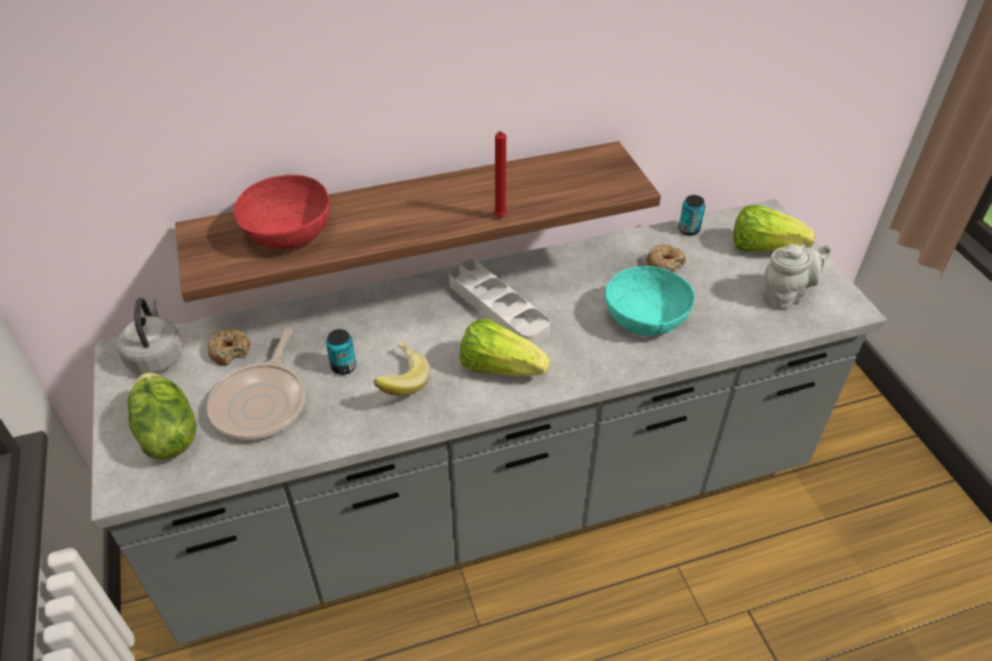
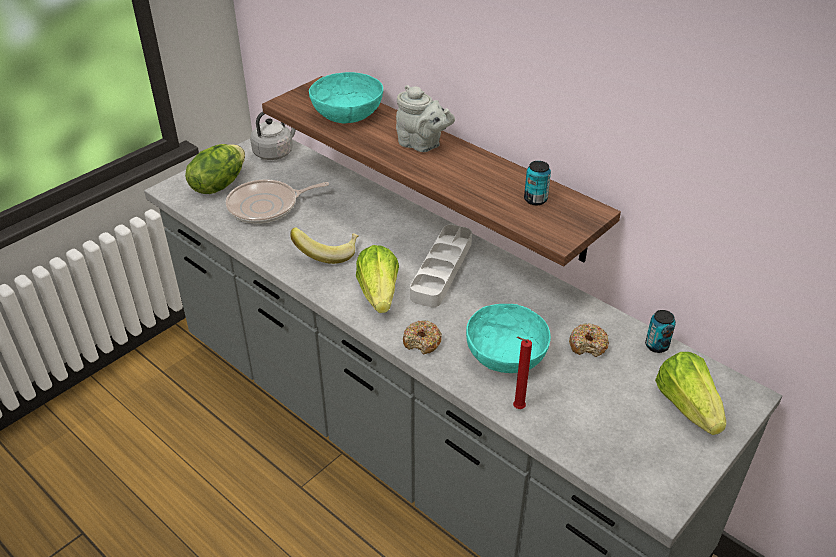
camera: 60 degrees right, 5 degrees down
(230, 351) = (300, 175): donut -> donut (422, 342)
(288, 233) = (347, 114): red bowl -> turquoise bowl
(343, 366) = (322, 224): can -> can (535, 199)
(499, 218) = (446, 187): red candle -> red candle (516, 408)
(786, 295) = (630, 443): grey teapot -> grey teapot (422, 145)

